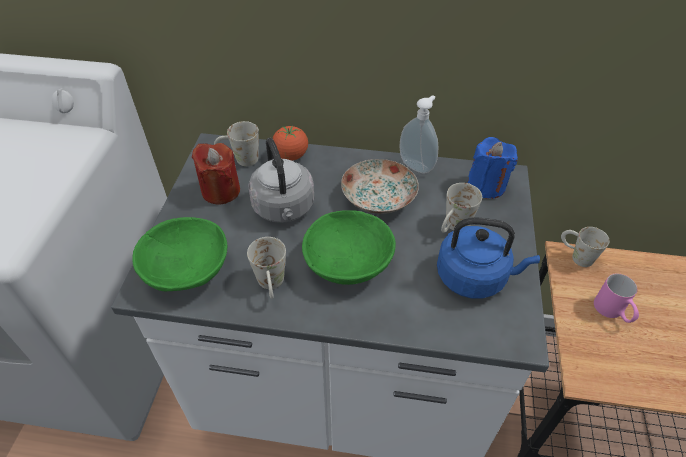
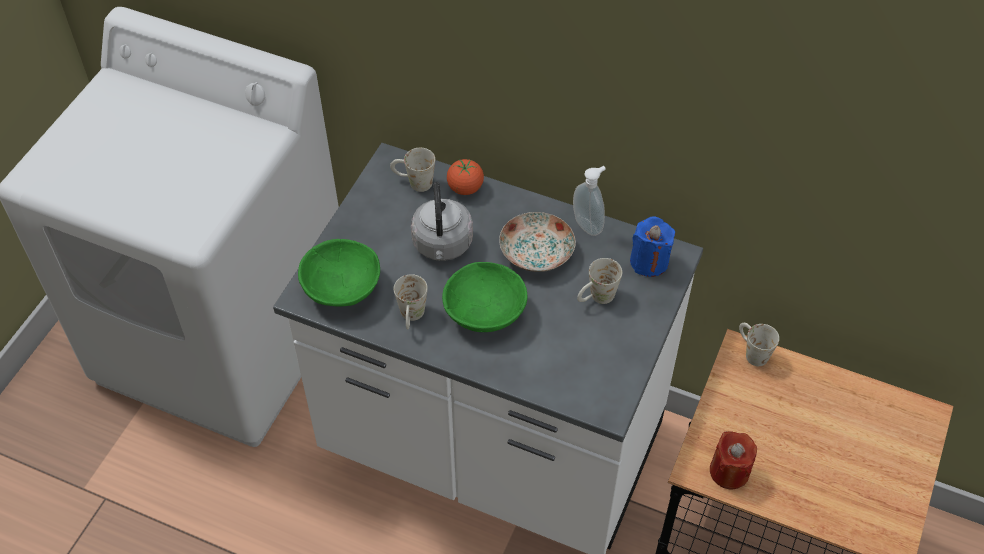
camera: 15 degrees right, 5 degrees up
(221, 191) = (387, 214): red candle -> red candle (729, 471)
(474, 277) = (594, 349): blue kettle -> none
(612, 312) = (758, 417): pink mug -> none

